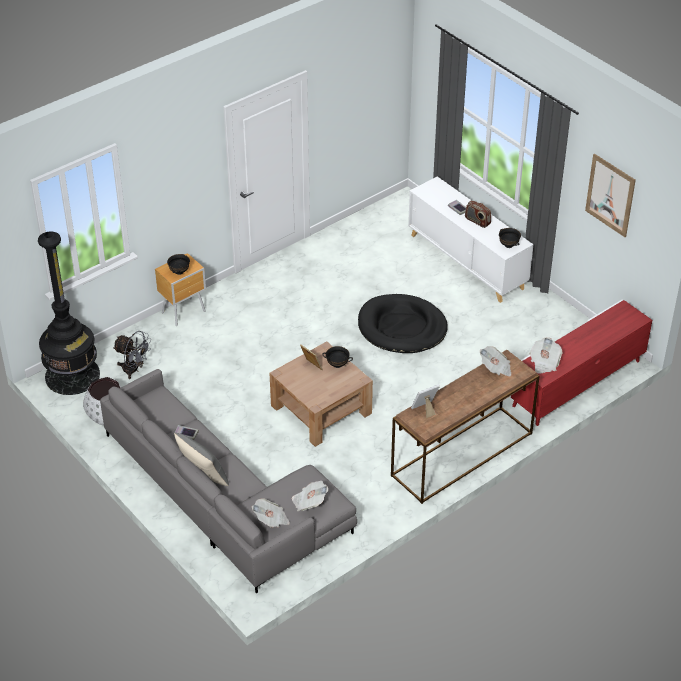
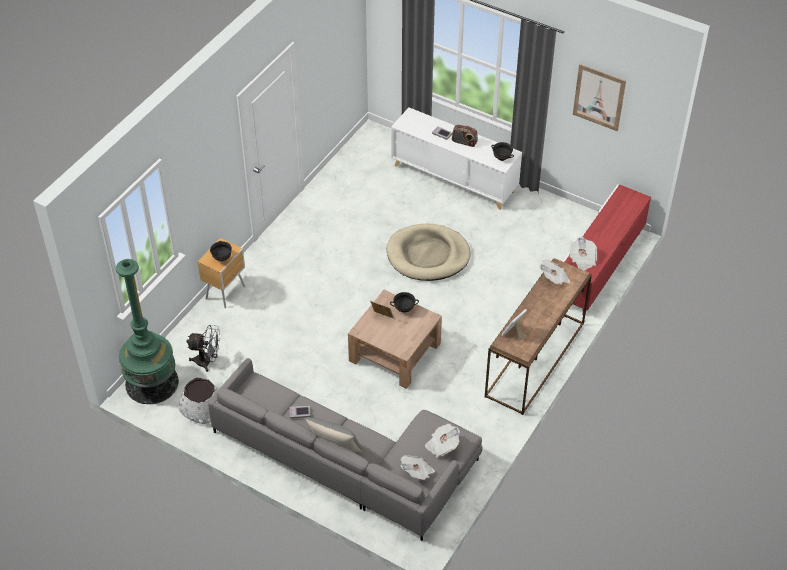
camera: 20 degrees left, 5 degrees up
(72, 375) = (152, 383): black floor lamp -> green floor lamp
(402, 327) = (428, 255): black dog bed -> beige dog bed

